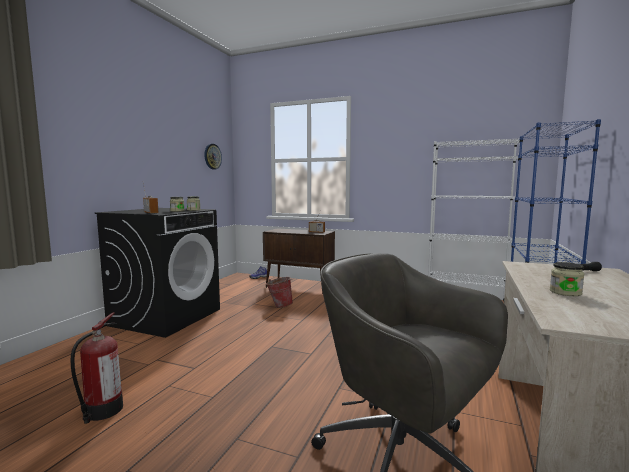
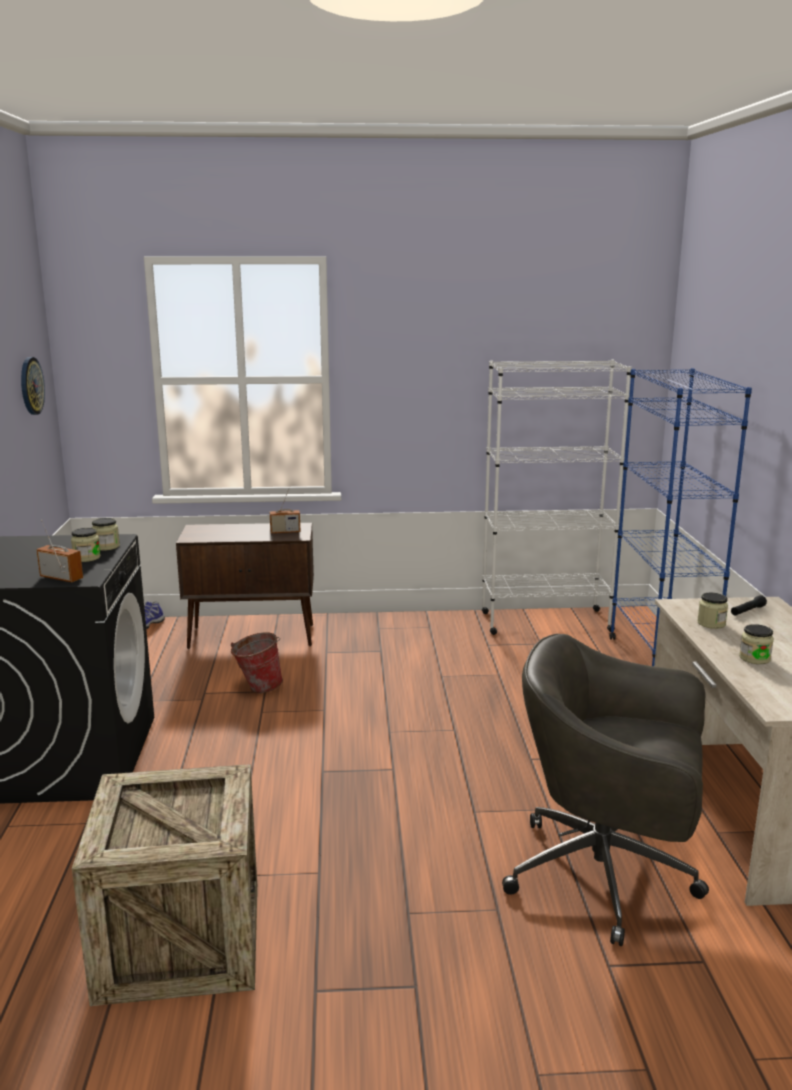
camera: 25 degrees left, 10 degrees up
(102, 411) = (180, 940): fire extinguisher -> crate
(539, 273) = (711, 623): none -> jar

